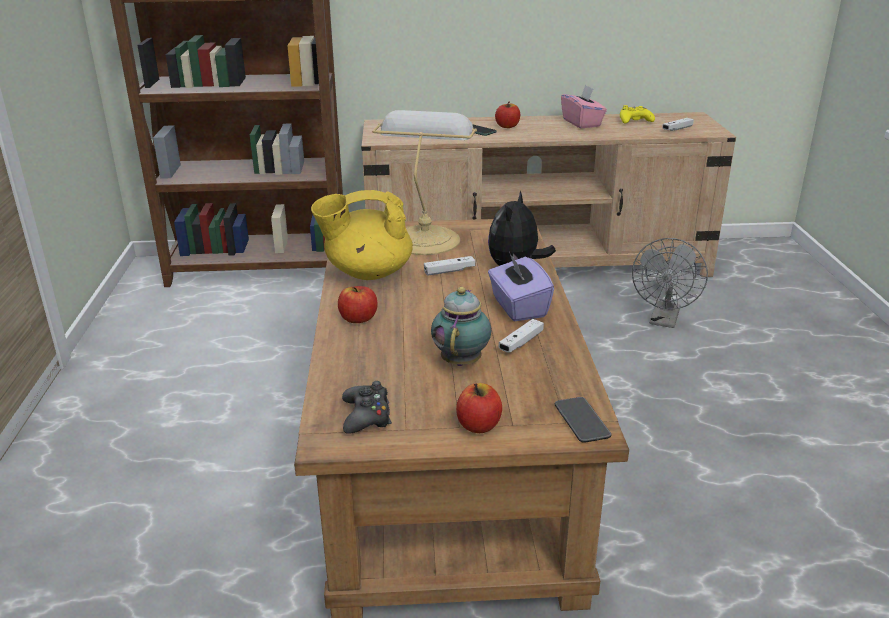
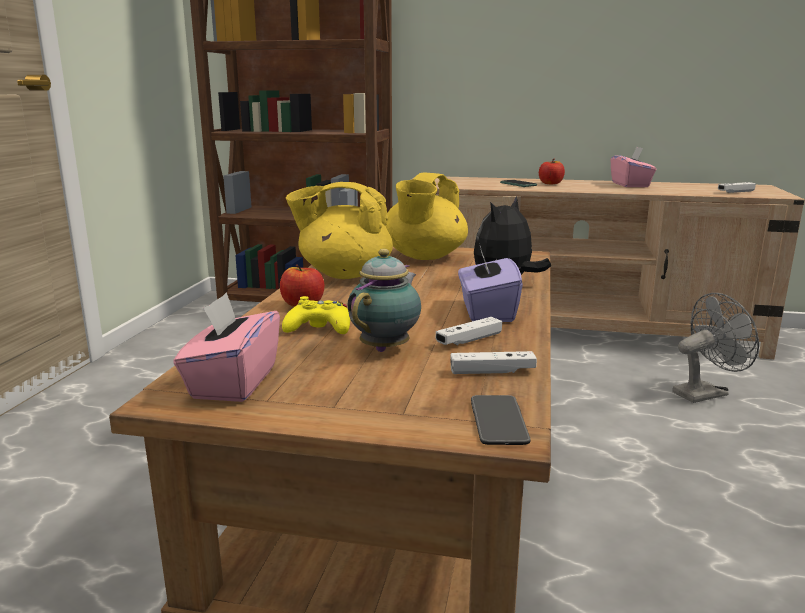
camera: 15 degrees right, 10 degrees down
(366, 416) = (233, 382): black game controller -> pink tissue box
(425, 238) = (424, 257): table lamp -> yellow teapot
(449, 271) = (430, 279): white game controller -> white game controller (492, 371)
(479, 425) = (358, 408): apple -> none
(634, 121) = (689, 186): yellow game controller -> yellow game controller (319, 328)
(664, 321) = (705, 393): grey fan -> grey fan turned 150 degrees counterclockwise

